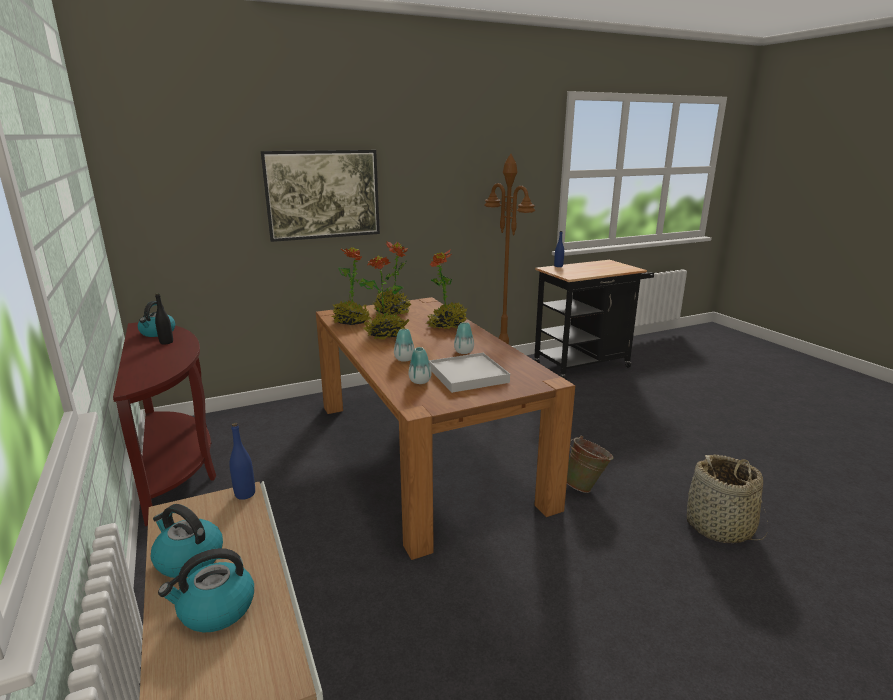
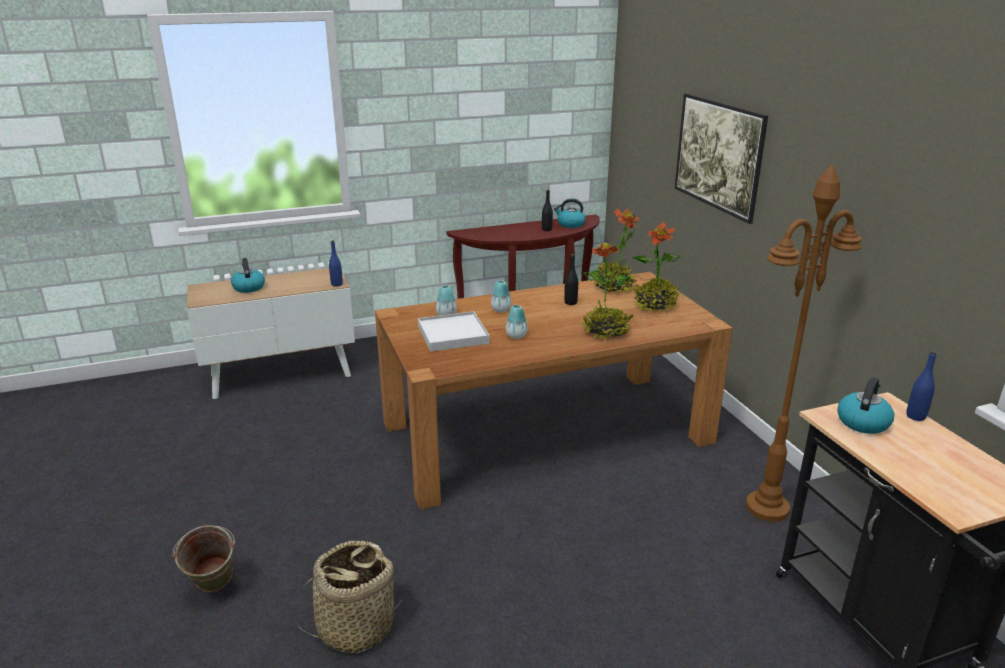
camera: 95 degrees right, 5 degrees up
(188, 559) = (288, 279): kettle -> kettle (862, 422)
(386, 335) = (570, 302): potted plant -> black bottle
(586, 487) = (459, 535): green bucket -> green bucket (213, 589)

